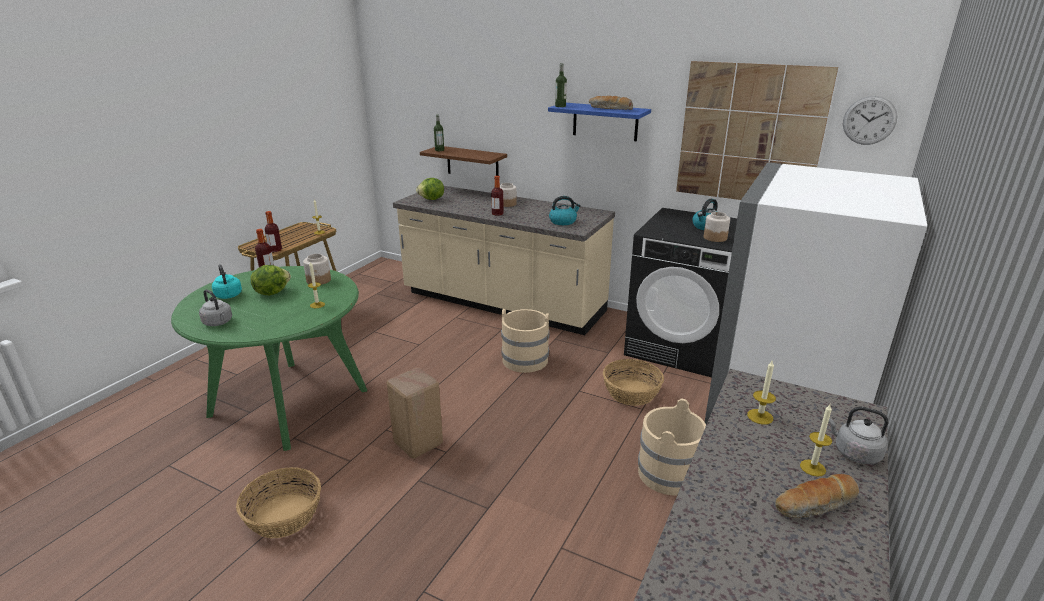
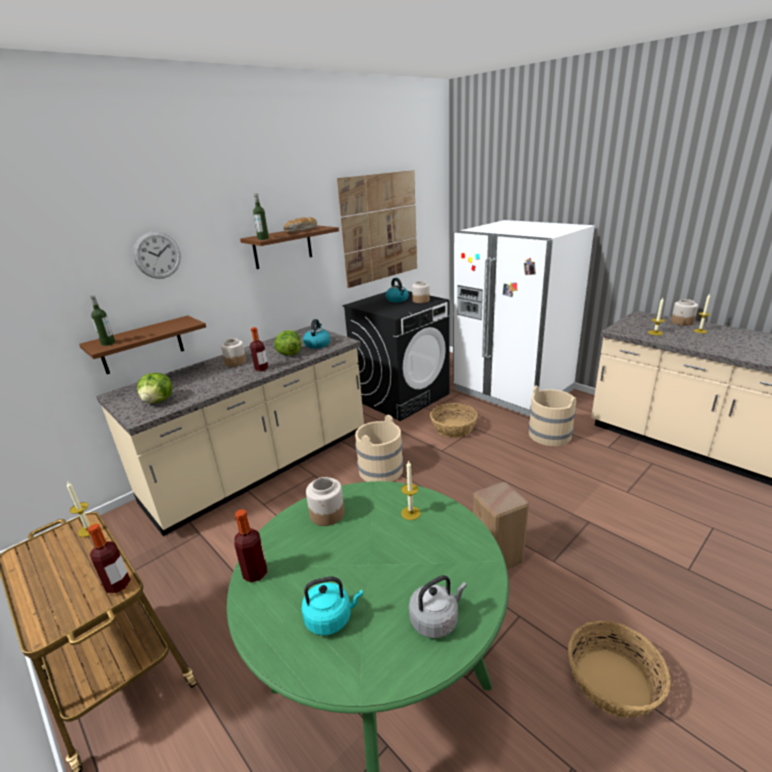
camera: 70 degrees left, 0 degrees up
(272, 292) = (344, 562): lettuce -> lettuce (289, 354)
(605, 121) = (282, 247): blue shelf -> brown shelf
(815, 505) = (732, 336): bread -> none
(854, 453) = (682, 322): grey kettle -> jar
(869, 120) = (430, 202): wall clock -> wall clock (157, 255)

